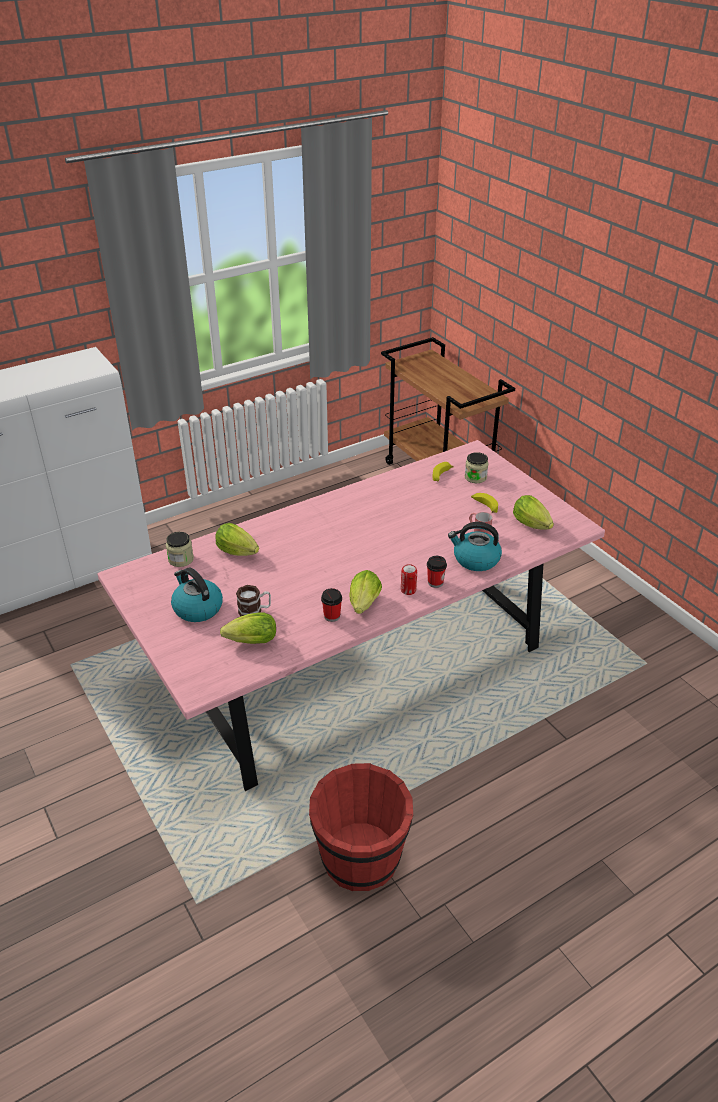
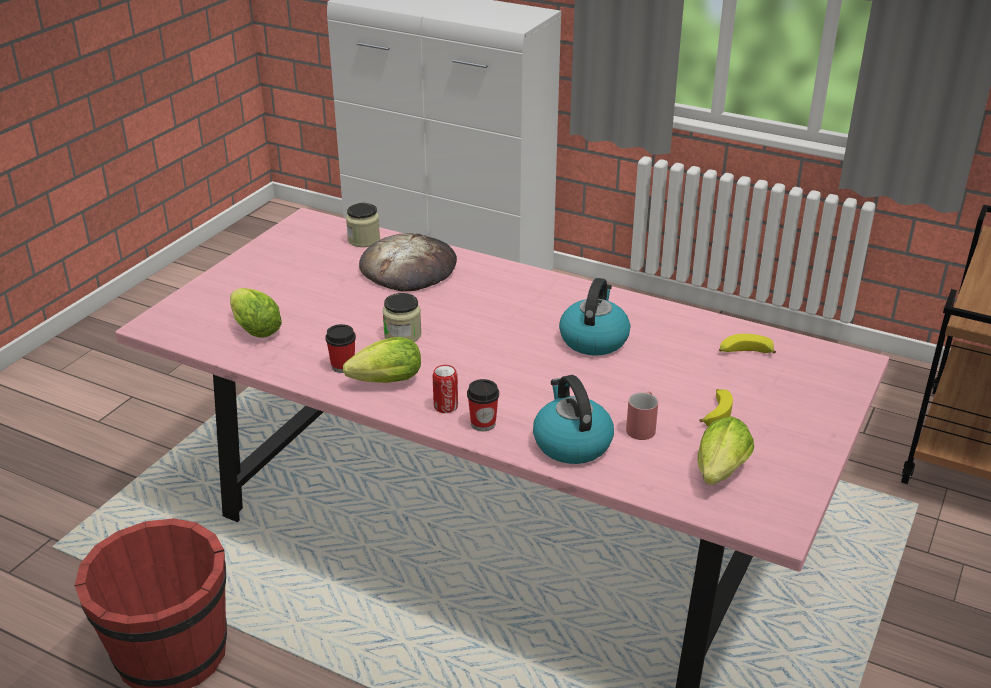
camera: 60 degrees right, 5 degrees down
(197, 608) = (287, 278): kettle -> kettle (593, 339)
(239, 553) = (408, 268): lettuce -> bread
(255, 611) = (310, 313): mug -> none
(475, 477) = (781, 383): jar -> jar (402, 335)

